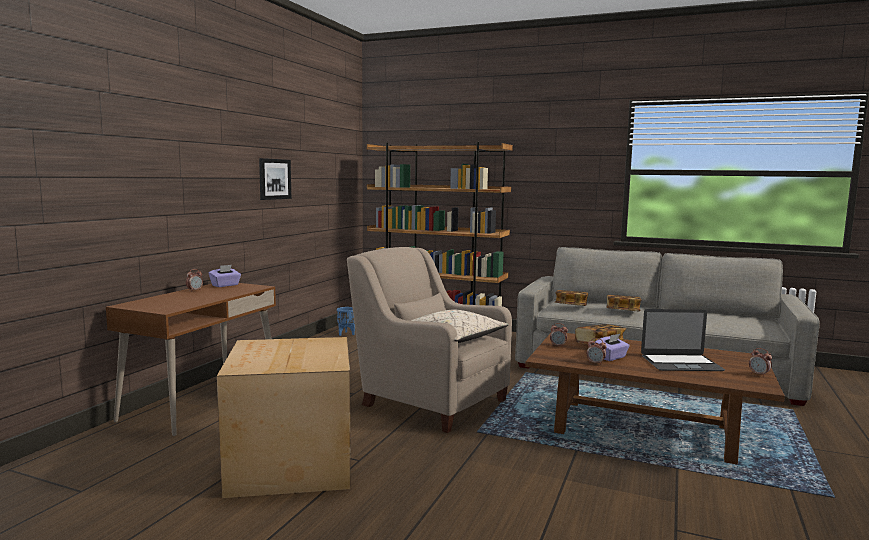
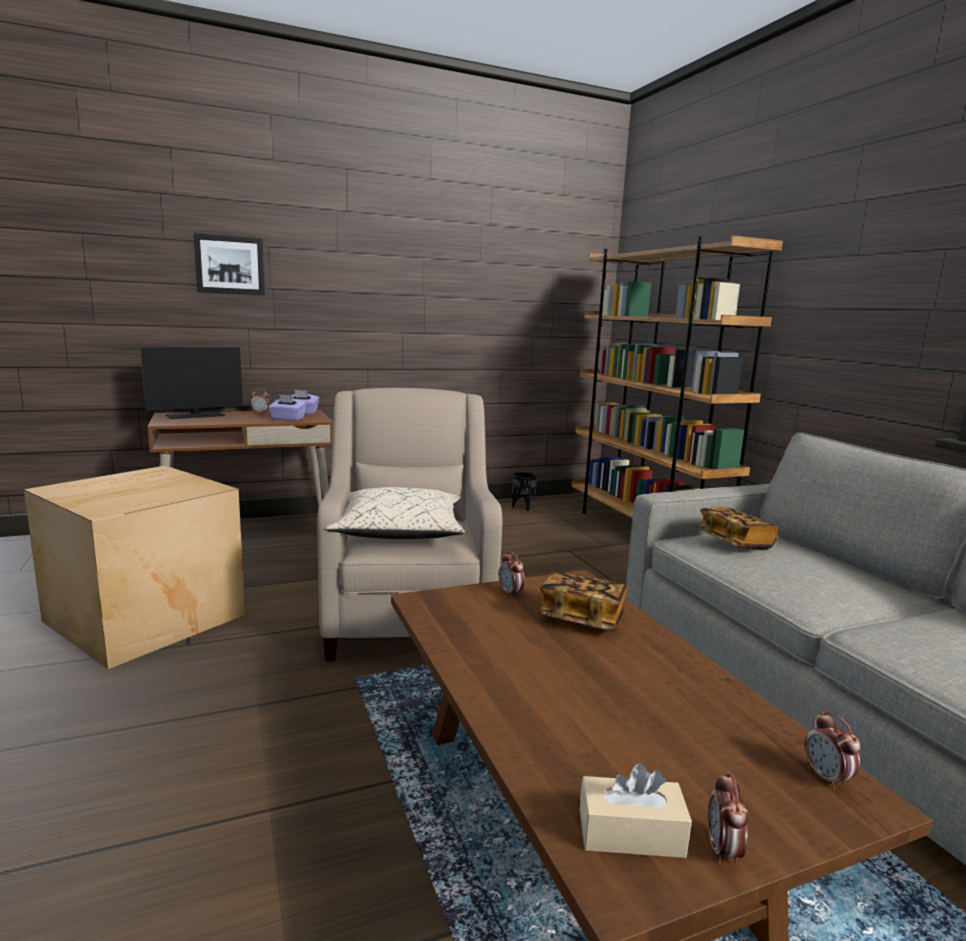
camera: 45 degrees right, 5 degrees up
(157, 301) = (195, 415): none -> monitor
(274, 179) = (424, 297): picture -> picture (230, 265)
(346, 334) = (523, 507): blue planter -> black planter
(595, 363) = (465, 642): alarm clock -> alarm clock (827, 778)
(611, 357) = (524, 645): purple tissue box -> purple tissue box (287, 419)
(622, 311) = (809, 580): book -> none
(681, 363) = (616, 719): laptop -> none
(743, 380) = (630, 833): none -> beige tissue box

